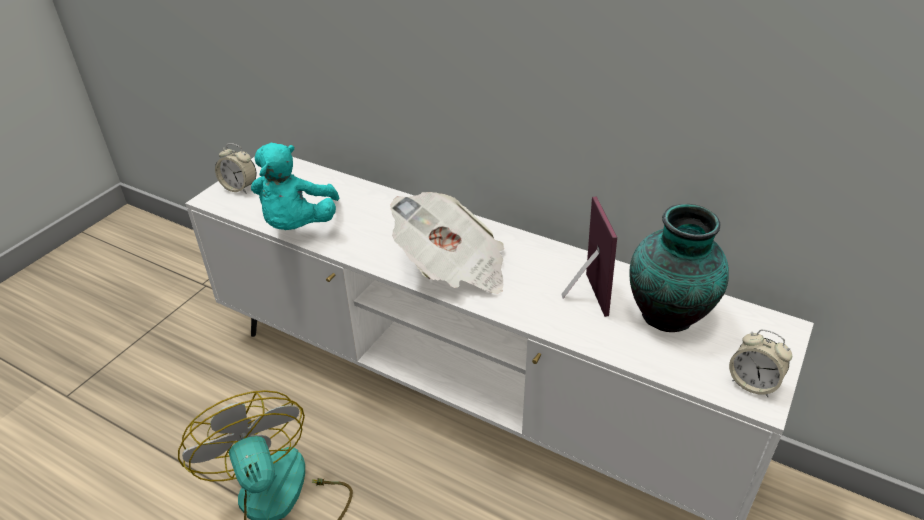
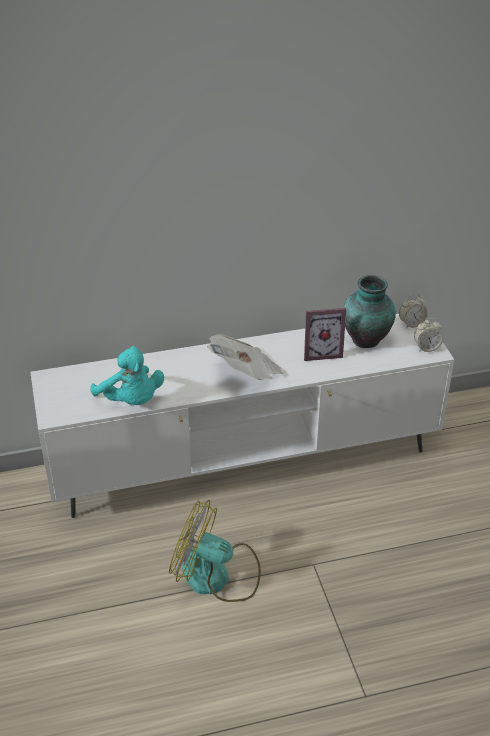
camera: 45 degrees left, 0 degrees up
(240, 187) = (58, 402): alarm clock -> alarm clock (411, 324)
(580, 296) = (321, 352): picture frame -> picture frame turned 135 degrees clockwise

